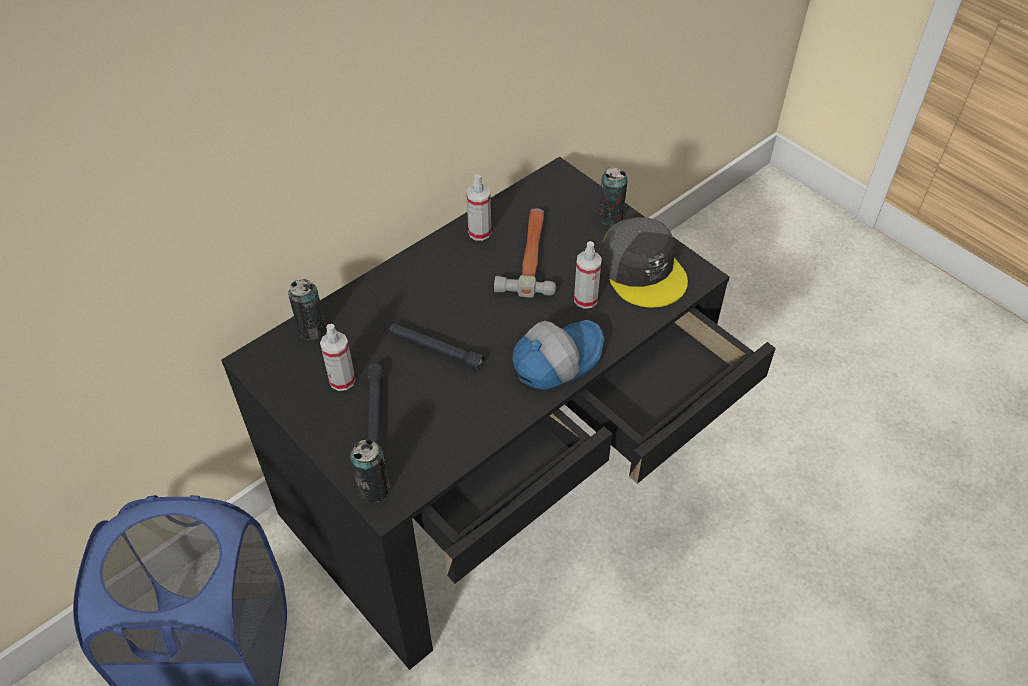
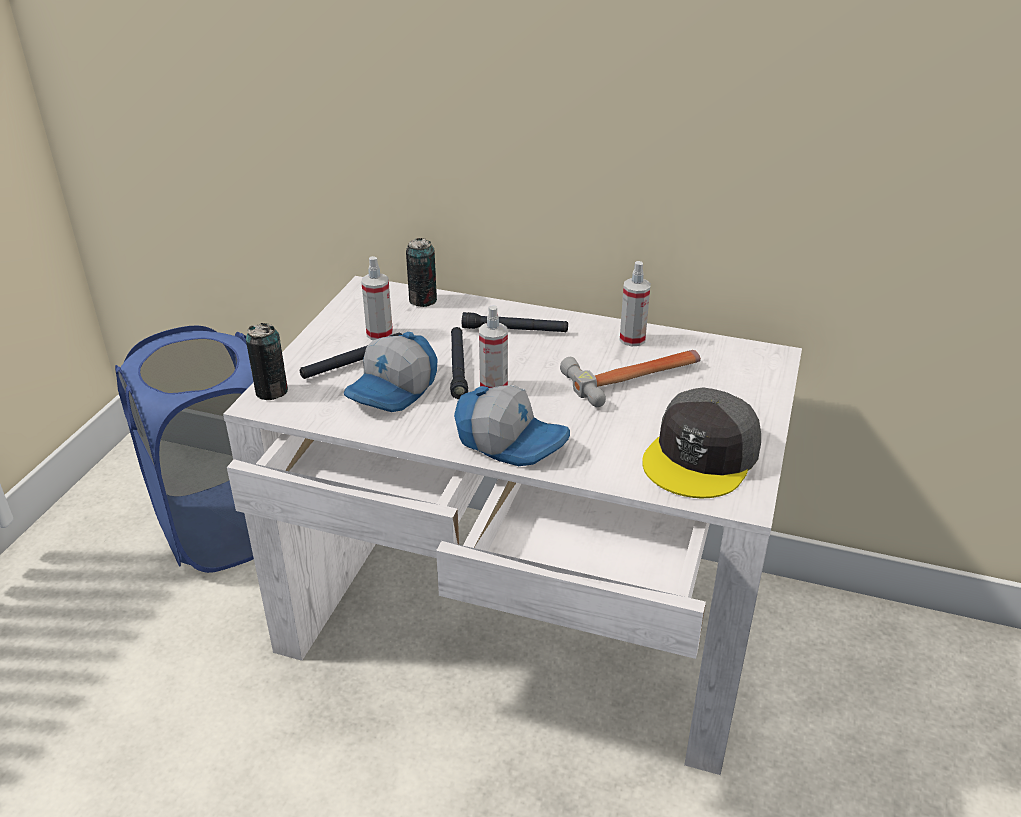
camera: 60 degrees right, 15 degrees down
(410, 292) = (515, 330): none -> black flashlight
(437, 403) = (394, 390): none -> cap
(507, 487) = (519, 635): black desk -> white desk
(585, 299) = (614, 432): spray bottle -> spray bottle (493, 387)
(610, 217) = (754, 409): can -> none

